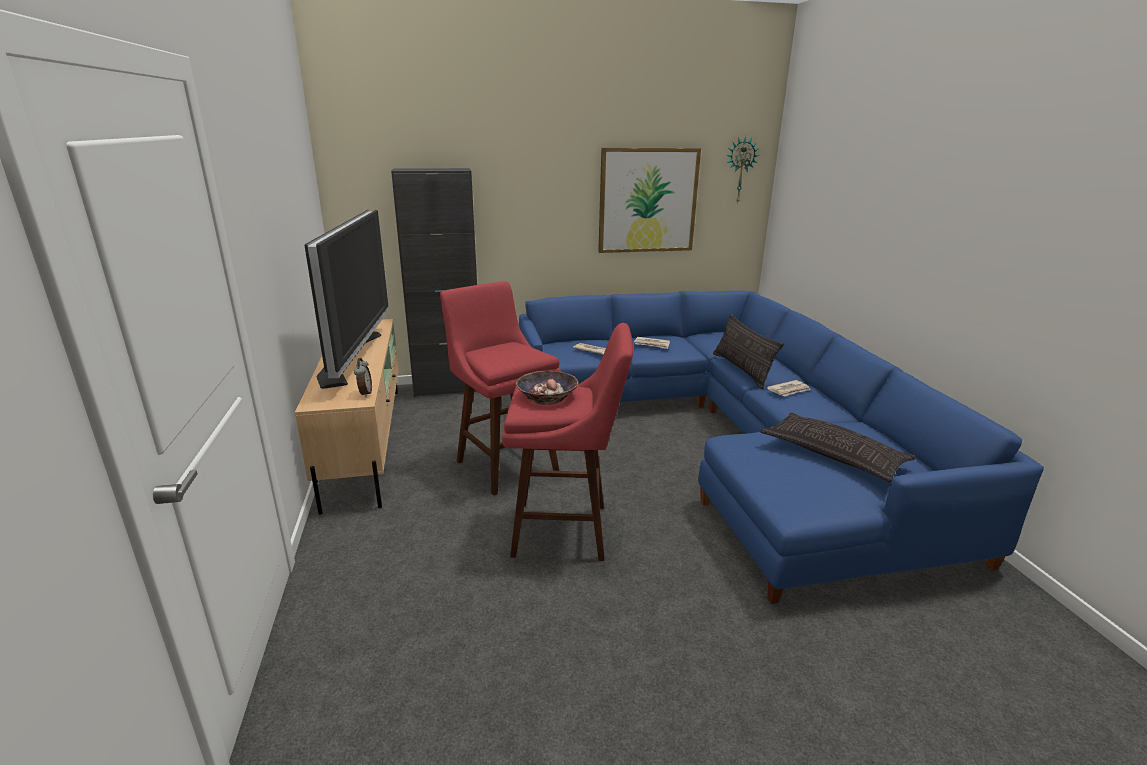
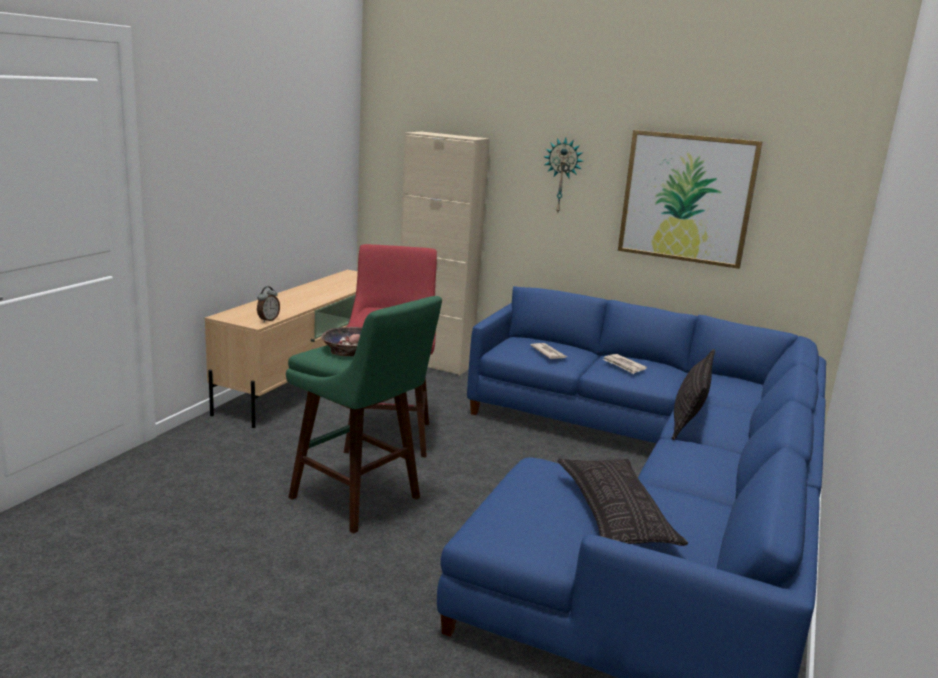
camera: 35 degrees right, 5 degrees down
(352, 357) = (307, 295): television -> none
(448, 388) = (434, 363): black cabinet -> beige cabinet
(566, 530) = (359, 500): red stool -> green stool
(740, 170) = (822, 175): wall clock -> wall clock (562, 175)
(789, 390) = (698, 450): newspaper -> none

